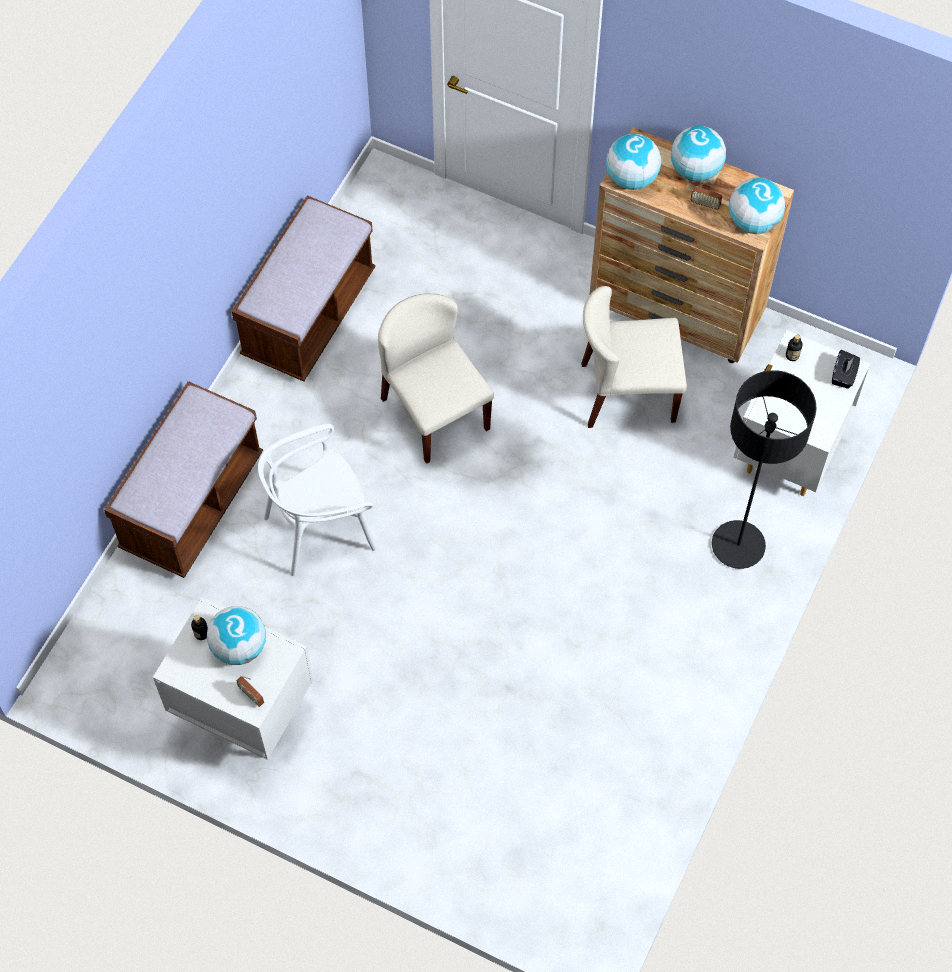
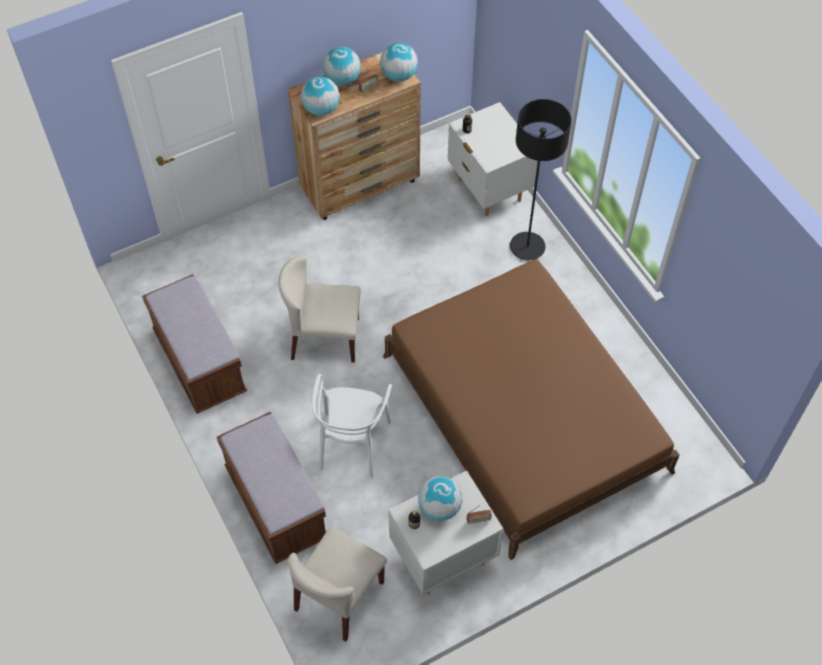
camera: 55 degrees left, 5 degrees down
(495, 683) = (524, 412): none -> brown bed
(627, 393) = (392, 239): beige chair -> beige chair (339, 597)
(843, 375) = (497, 116): black tissue box -> none

